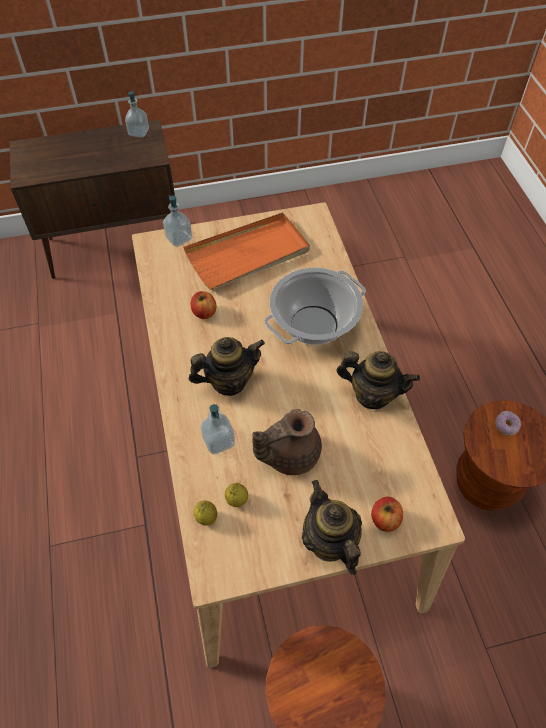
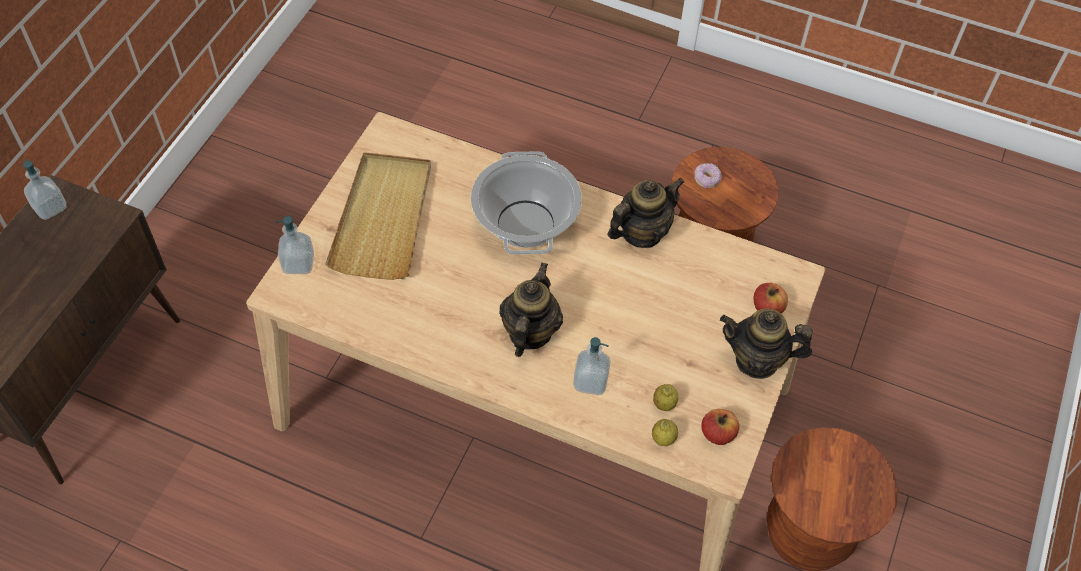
camera: 55 degrees left, 0 degrees up
(204, 312) = (425, 302): apple -> apple (717, 434)
(248, 254) = (383, 218): orange tray -> beige tray
(288, 454) = (650, 335): brown teapot -> none

